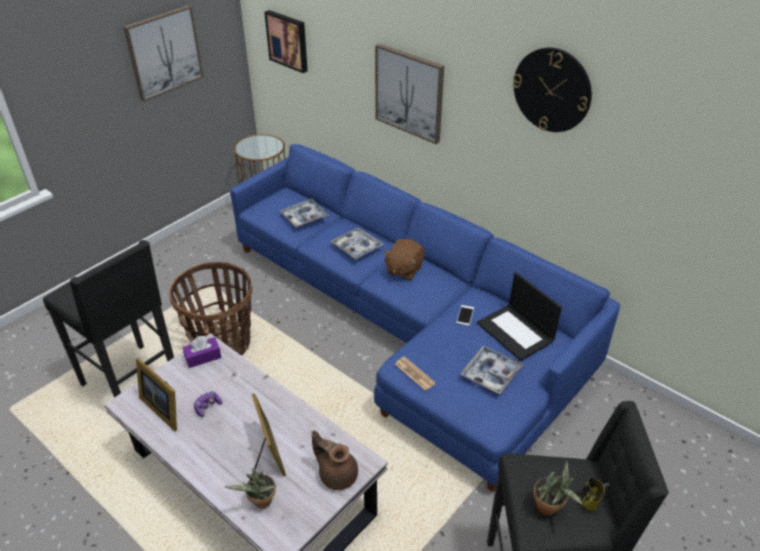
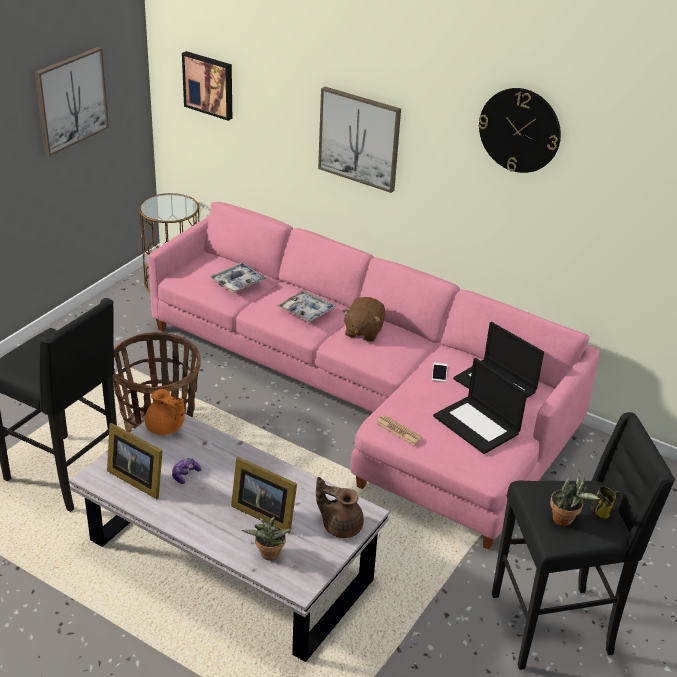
camera: 10 degrees left, 5 degrees down
(203, 357) = (165, 428): purple tissue box -> orange teapot
(268, 454) = (263, 513): picture frame -> picture frame turned 150 degrees clockwise
(410, 325) = (369, 396): blue sofa -> pink sofa
(491, 373) = (477, 425): tray -> laptop

